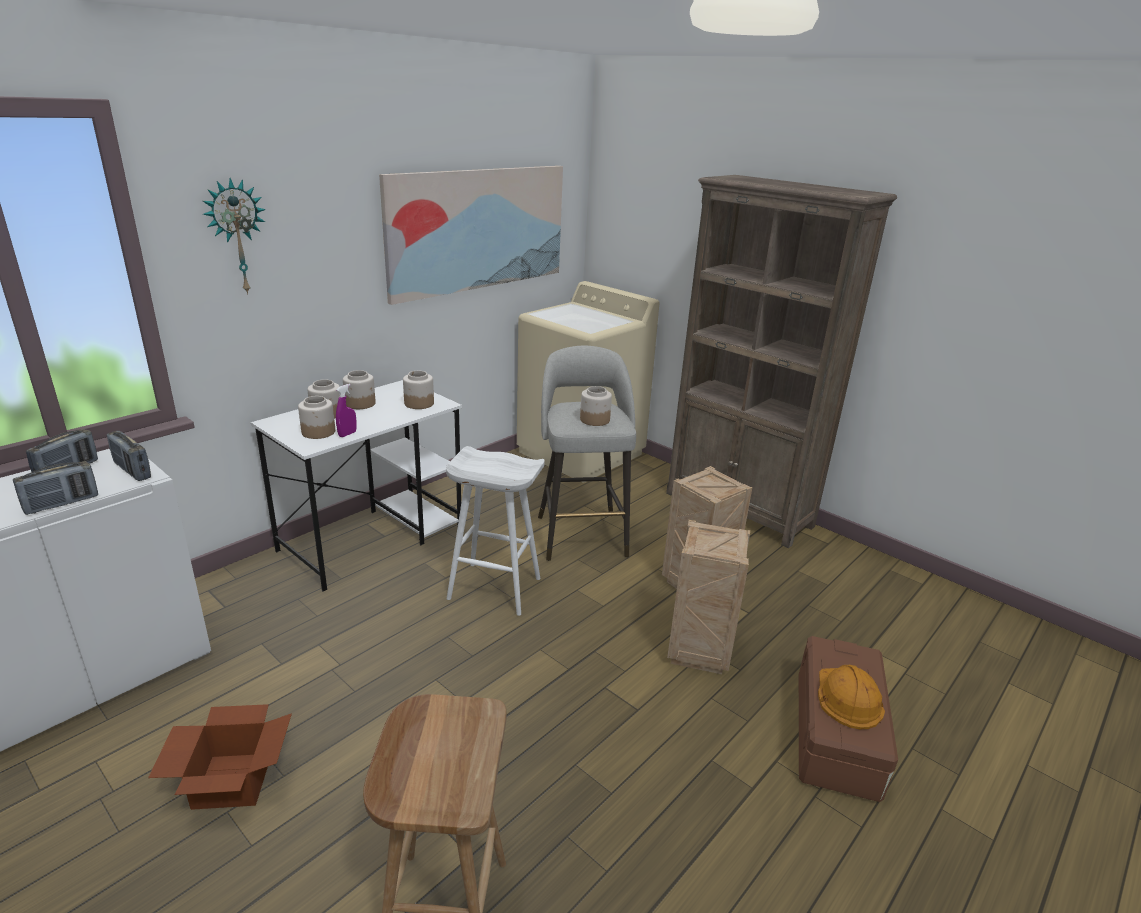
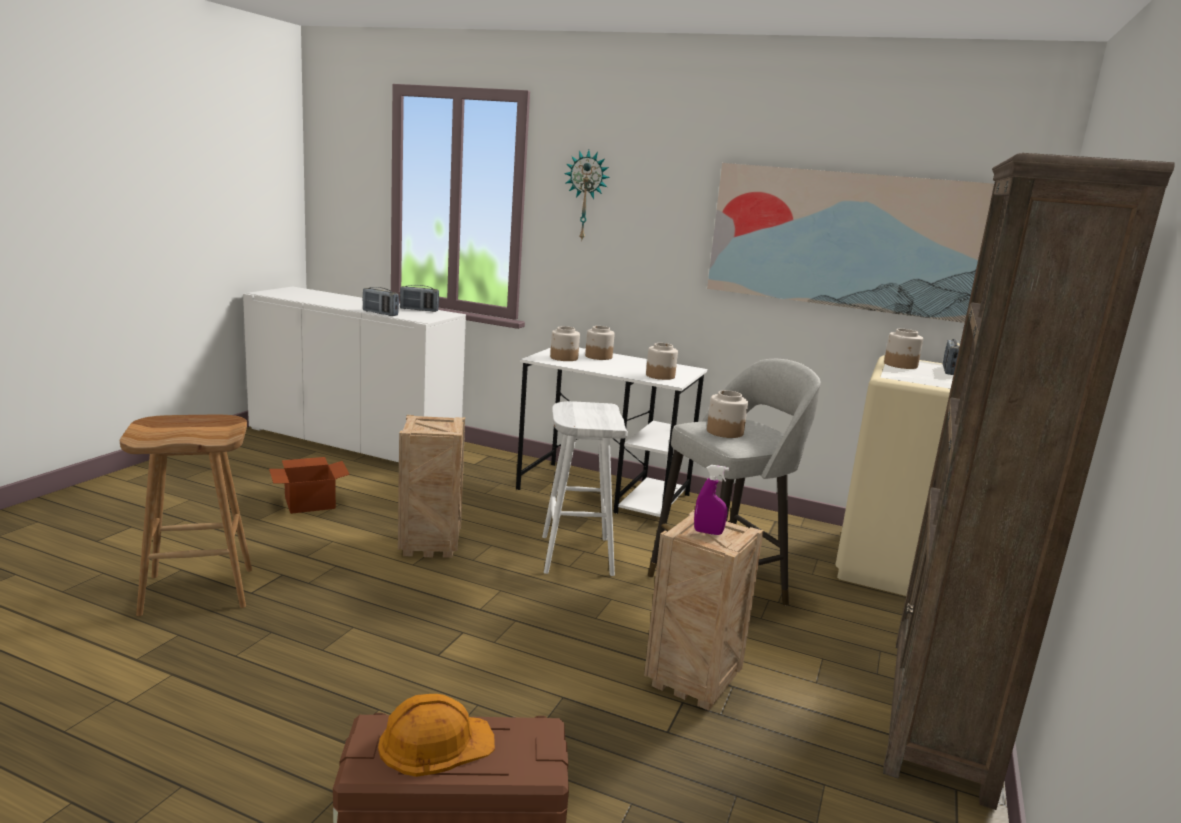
camera: 70 degrees right, 10 degrees down
(132, 471) = (428, 317): radio -> radio (948, 370)
(347, 434) = (570, 364): purple spray bottle -> purple spray bottle (708, 532)
(360, 403) = (632, 362): jar -> jar (901, 365)
(697, 651) = (557, 690): crate -> crate (431, 545)

